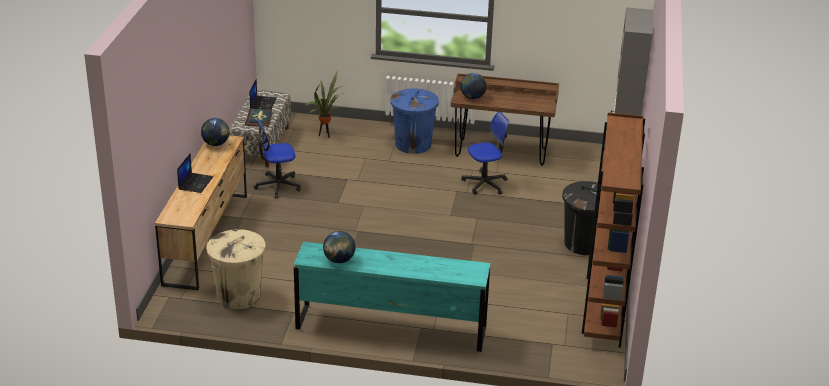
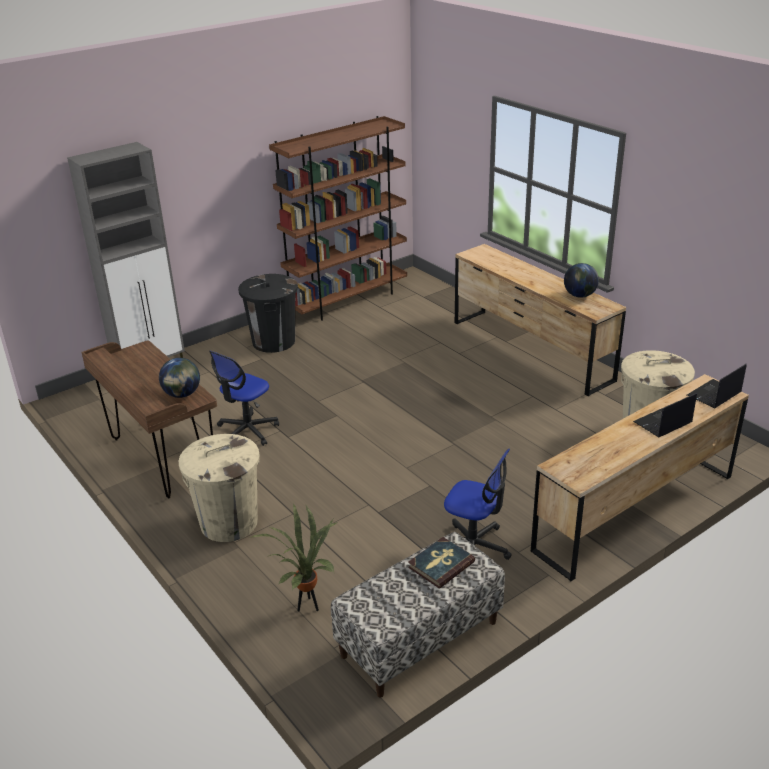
camera: 135 degrees left, 0 degrees up
(216, 144) = (587, 469): globe -> none
(263, 103) = (399, 597): laptop -> laptop (714, 395)
(391, 327) = (530, 350): turquoise dresser -> brown dresser
(413, 144) = (228, 522): blue trash can -> beige trash can
(485, 184) = (247, 431): office chair -> office chair turned 75 degrees counterclockwise

